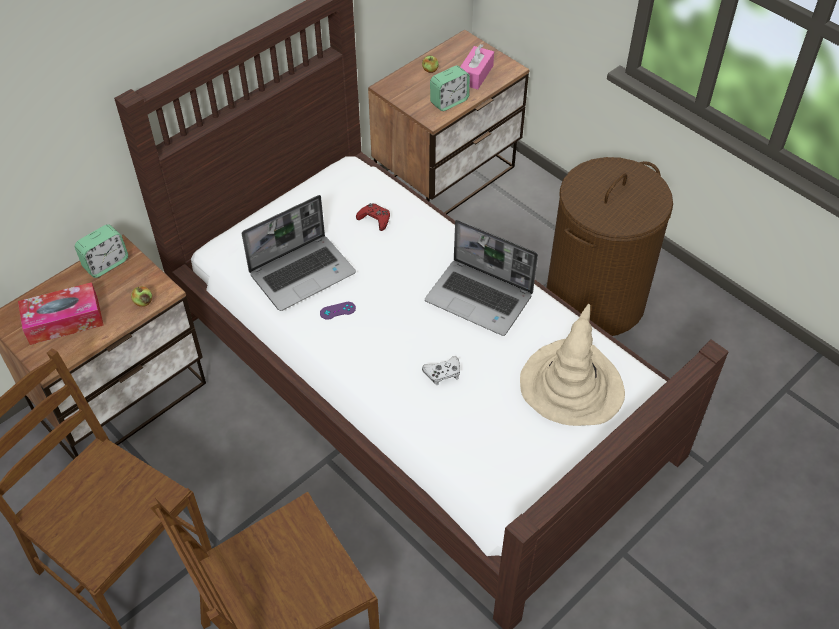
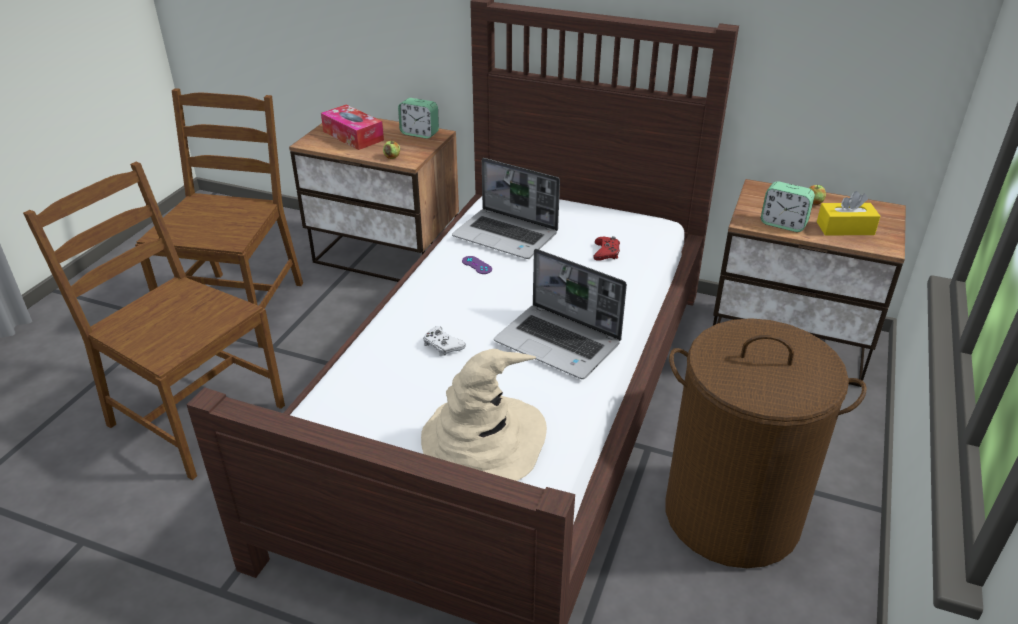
camera: 65 degrees right, 15 degrees down
(475, 75) = (845, 228): pink tissue box -> yellow tissue box
(480, 298) = (559, 343): laptop -> laptop turned 60 degrees counterclockwise

